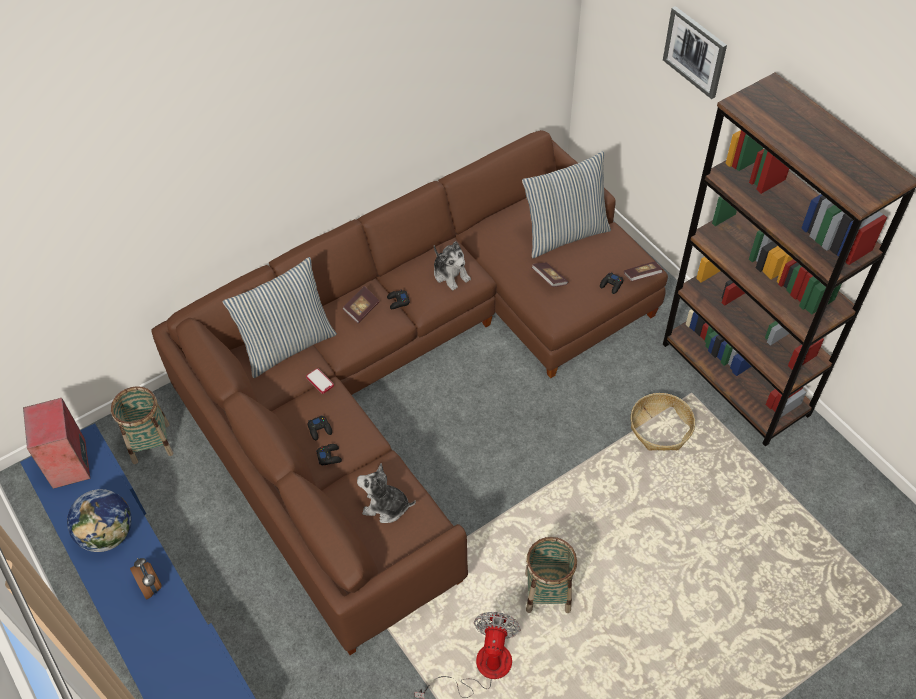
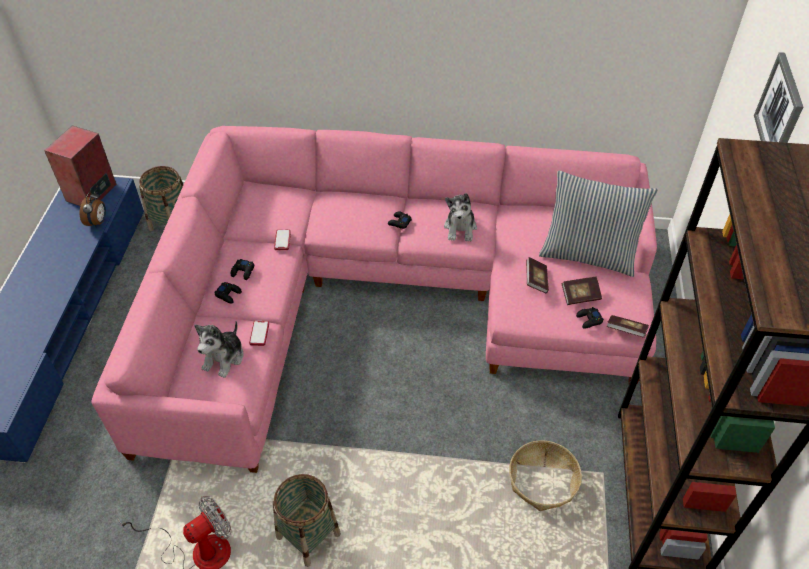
camera: 40 degrees right, 5 degrees down
(108, 534) = (60, 250): globe -> none
(151, 586) = (43, 301): alarm clock -> alarm clock (98, 222)
(287, 345) = (289, 202): pillow -> none
(361, 309) = (366, 211): book -> book (580, 296)
(386, 506) = (224, 358): plush toy -> plush toy turned 120 degrees counterclockwise
(390, 468) = (259, 333): none -> phone
(410, 375) = (384, 296): brown sofa -> pink sofa

